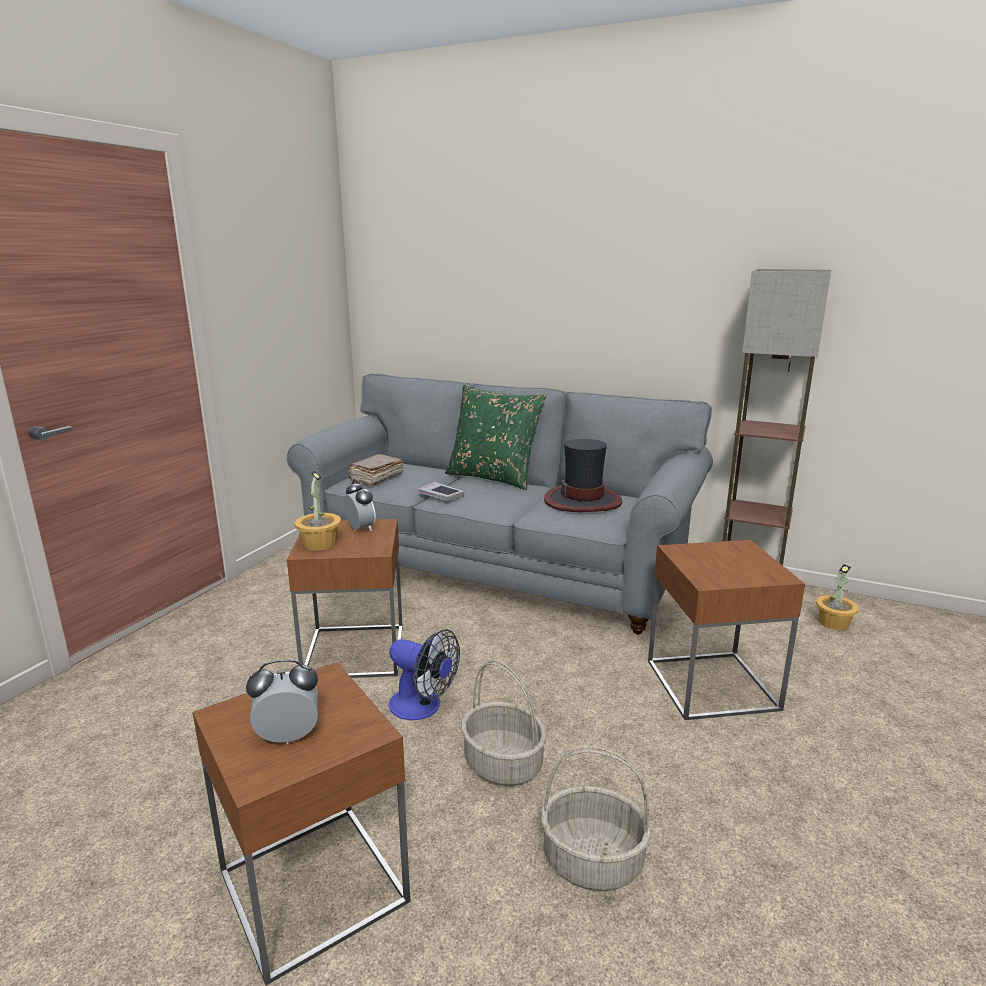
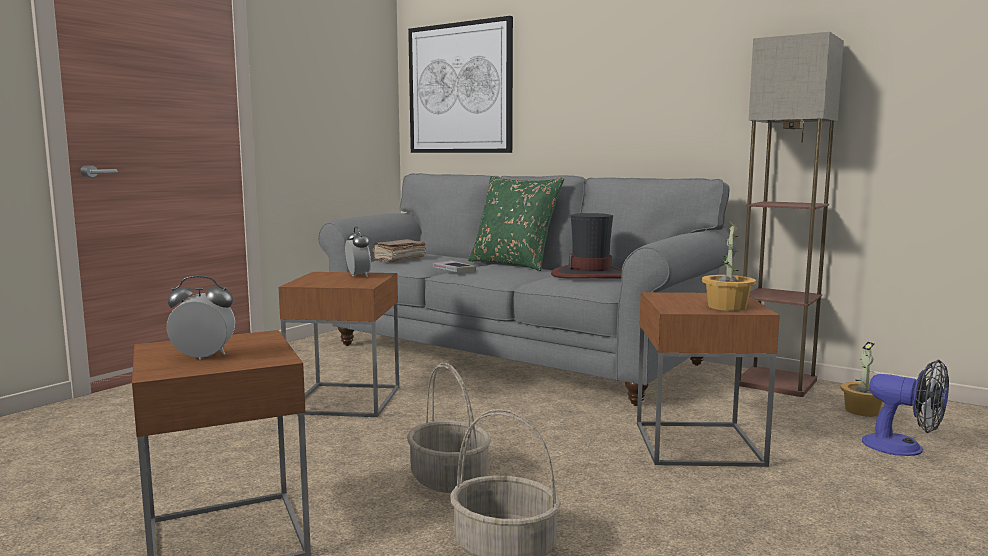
camera: 10 degrees right, 10 degrees down
(319, 543) = (314, 281): potted plant -> potted plant (726, 307)
(419, 282) = (460, 88): none -> picture
(423, 707) = (390, 438): fan -> fan (903, 448)

